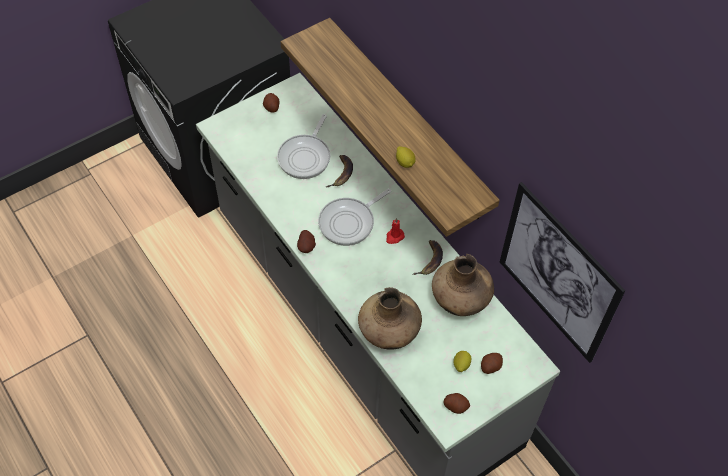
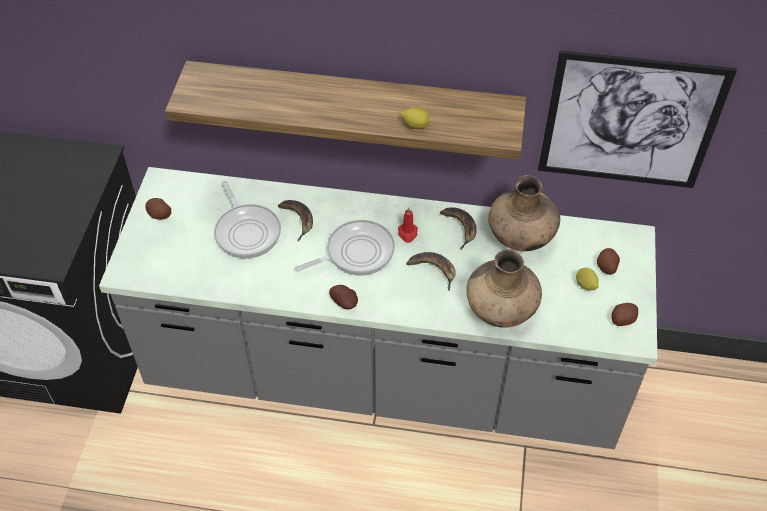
camera: 45 degrees left, 5 degrees down
(349, 222) = (356, 253): frying pan -> frying pan turned 120 degrees counterclockwise
(380, 272) = (433, 270): none -> banana

